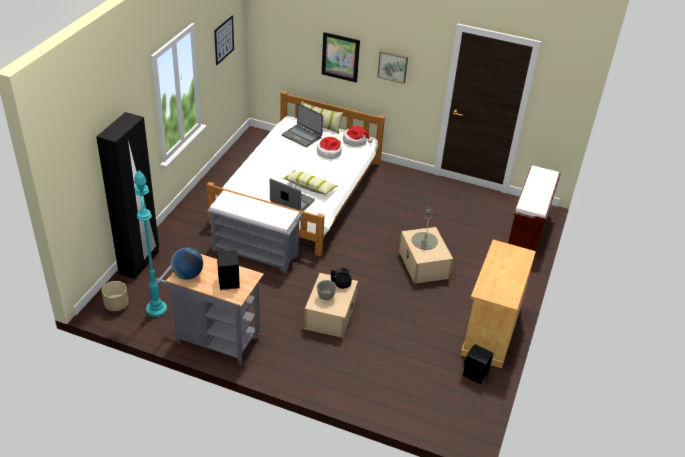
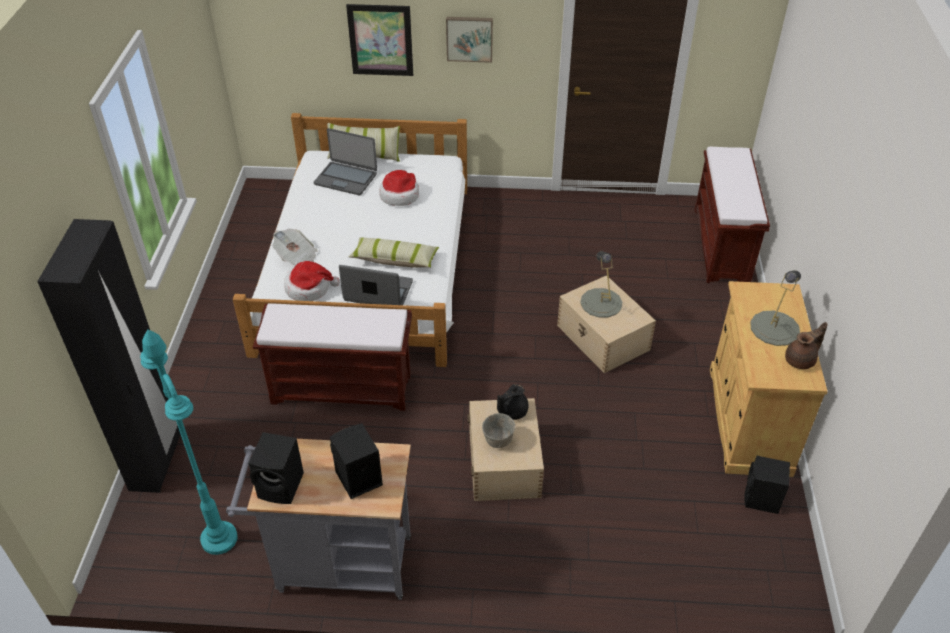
camera: 15 degrees left, 5 degrees up
(116, 305) = (146, 551): beige planter -> none
(188, 275) = (282, 486): globe -> black speaker
(224, 40) = (188, 49): picture -> none
(254, 172) = (297, 257): none -> newspaper
(256, 252) = (343, 388): grey bench -> brown bench
(355, 141) = (430, 167): hat -> hat (309, 288)
(505, 270) = (774, 328): none -> grey table lamp
(511, 290) = (801, 360): none -> brown teapot

